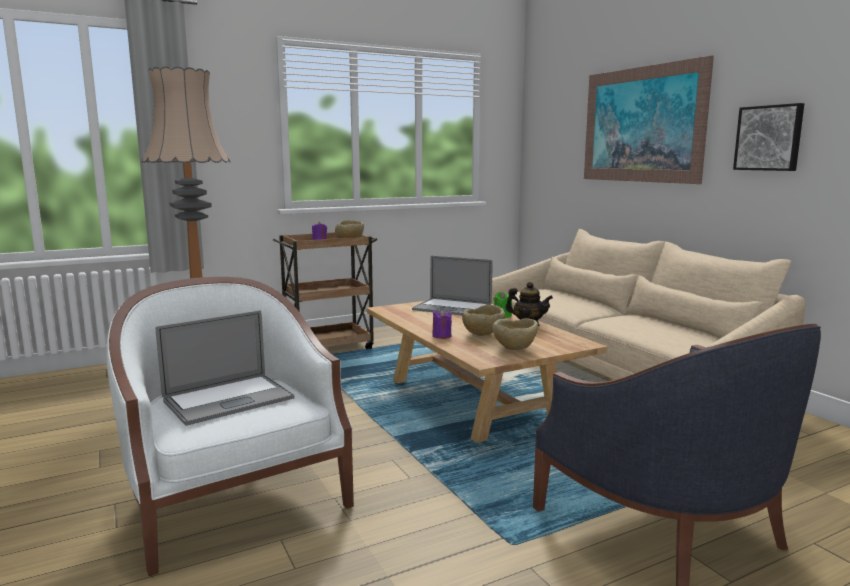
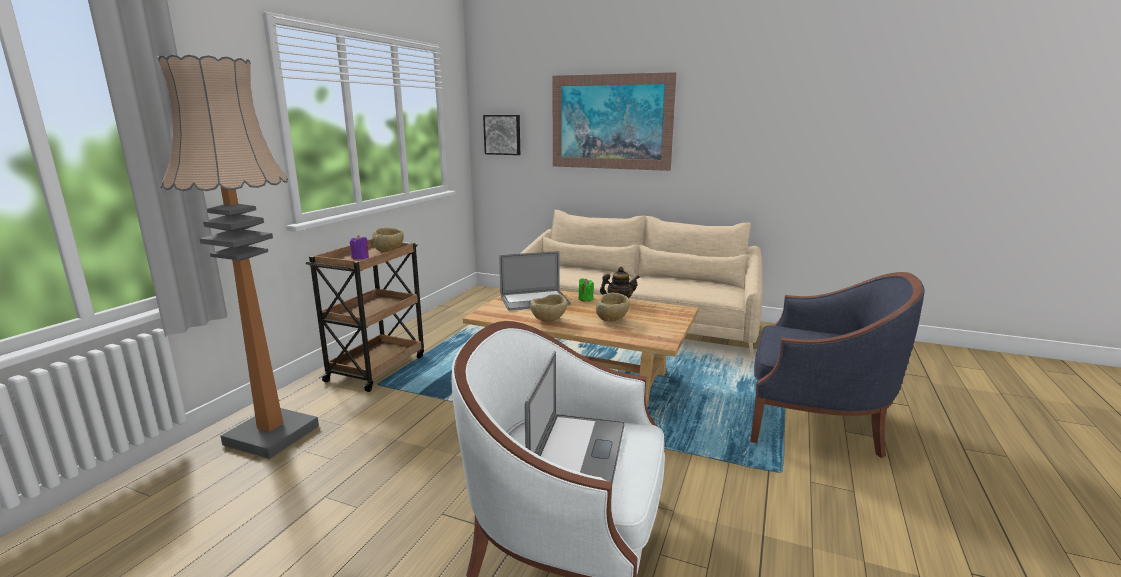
camera: 40 degrees left, 5 degrees up
(441, 336) = (587, 329): purple candle -> none
(514, 350) = (658, 327): beige bowl -> beige bowl (549, 321)
(769, 138) = (725, 137): picture -> picture (502, 134)

